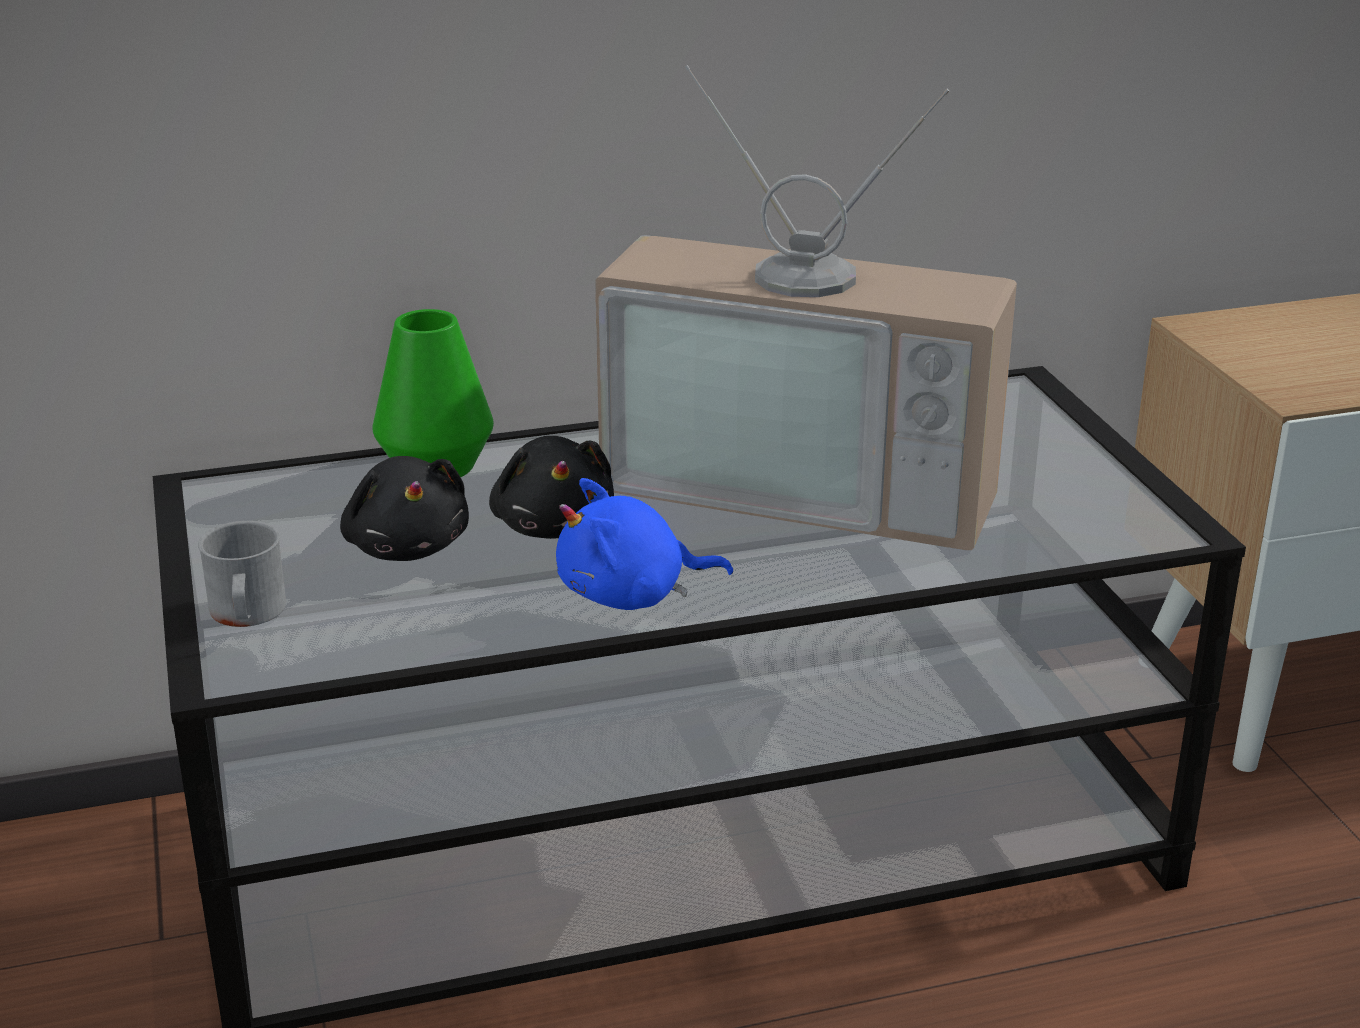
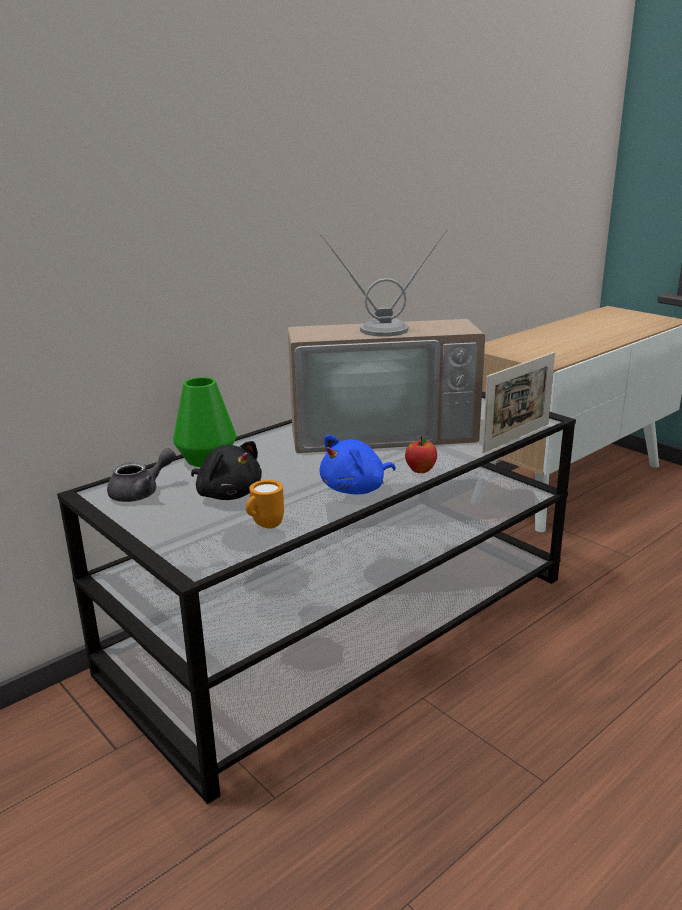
camera: 25 degrees left, 5 degrees down
(247, 615) = (177, 540): grey mug -> none
(277, 507) = (141, 492): none -> grey teapot
(405, 627) = (264, 526): none -> orange mug
(553, 525) = (289, 470): black plush toy -> none
(786, 586) = (420, 470): none -> apple
(1059, 561) = (516, 438): none -> picture frame

